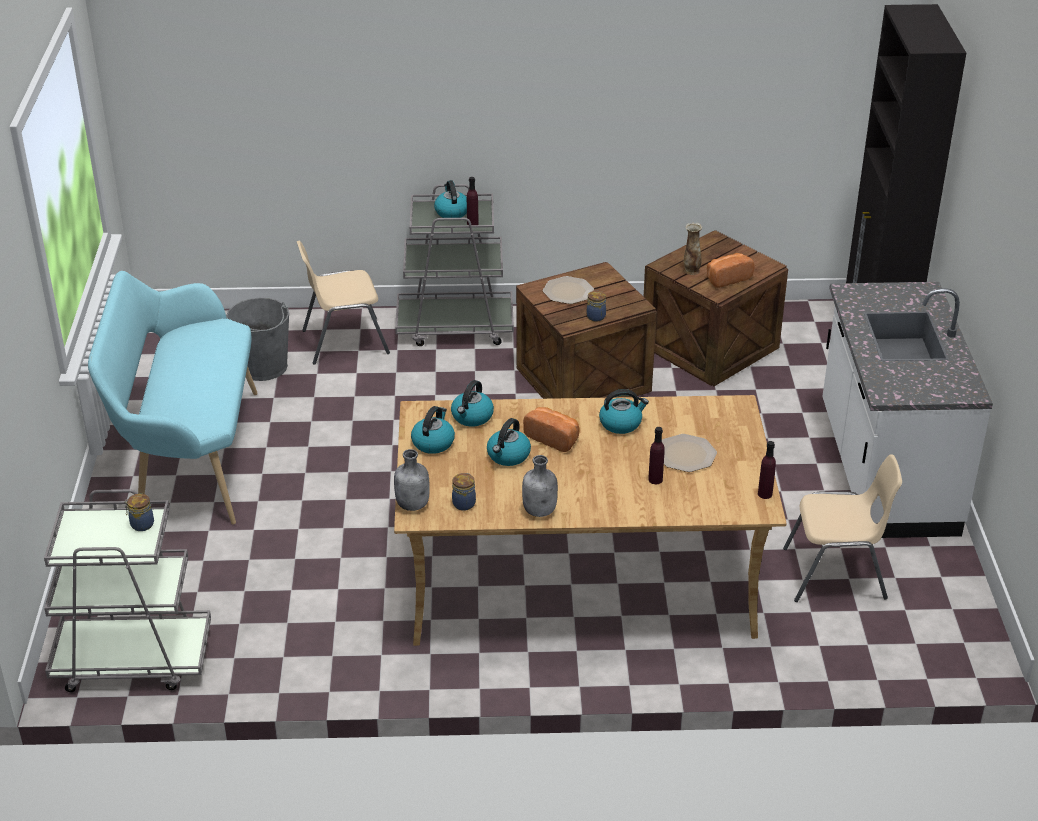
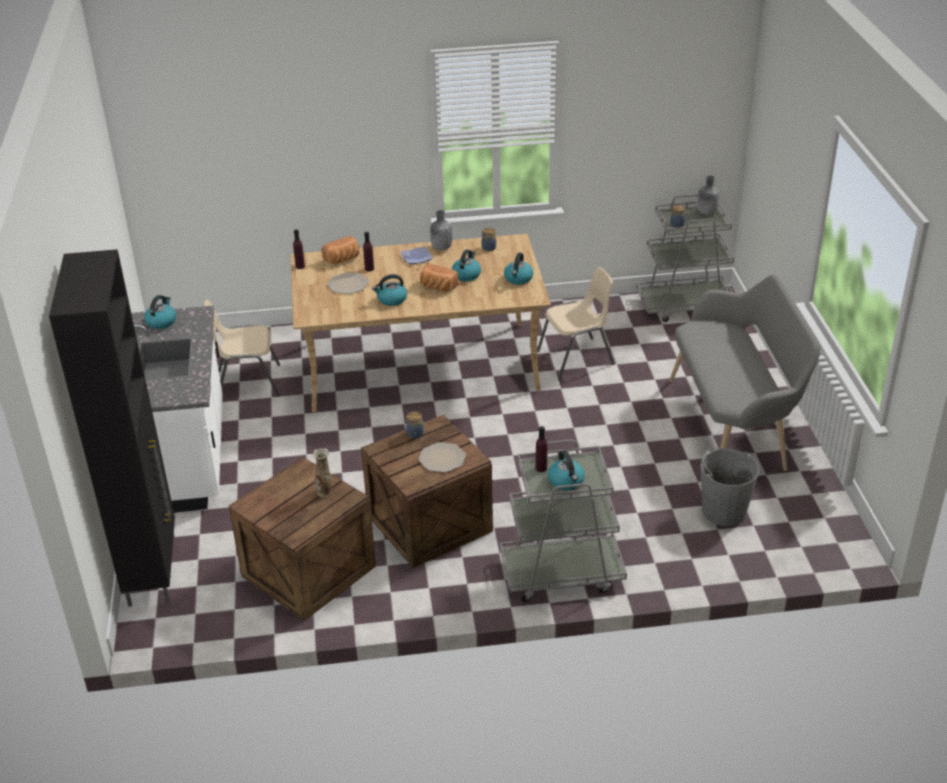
camera: 175 degrees right, 0 degrees up
(189, 457) = (734, 425): turquoise bench -> grey bench
(343, 341) = (664, 545): beige chair -> beige chair (577, 358)
(413, 504) = (520, 245): grey bottle -> grey bottle (706, 213)
(472, 417) = (496, 296): kettle -> kettle (161, 322)
(582, 495) = (416, 257): none -> plate
(727, 278) = (291, 486): bread -> bread (343, 259)

